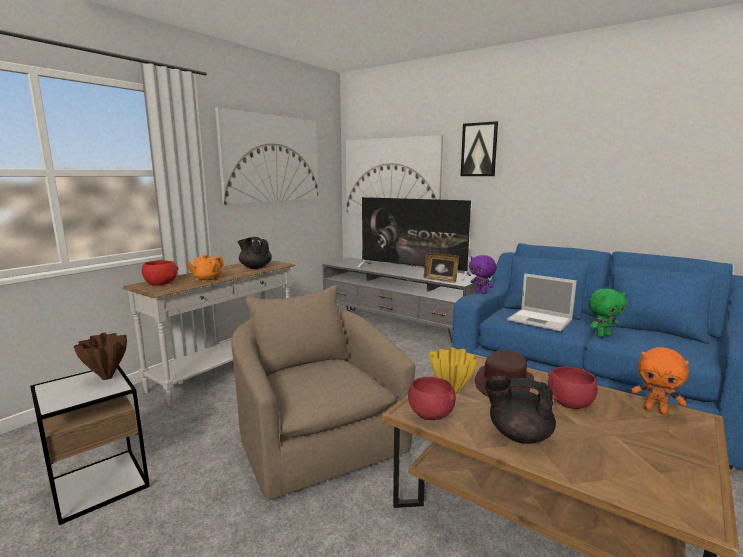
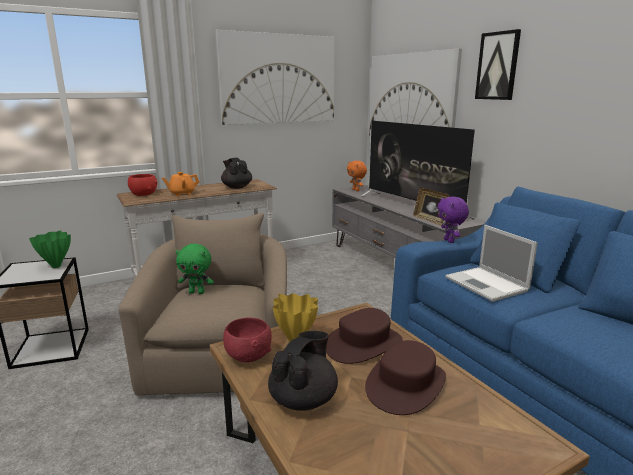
camera: 25 degrees right, 5 degrees up
(107, 378) = (55, 267): brown vase -> green vase
(518, 435) = (303, 399): black teapot -> black teapot turned 75 degrees clockwise
(571, 404) = (406, 384): red bowl -> brown hat
(603, 335) = (547, 317): green plush toy -> green plush toy (197, 292)
(655, 410) = (502, 421): orange plush toy -> orange plush toy (356, 190)

